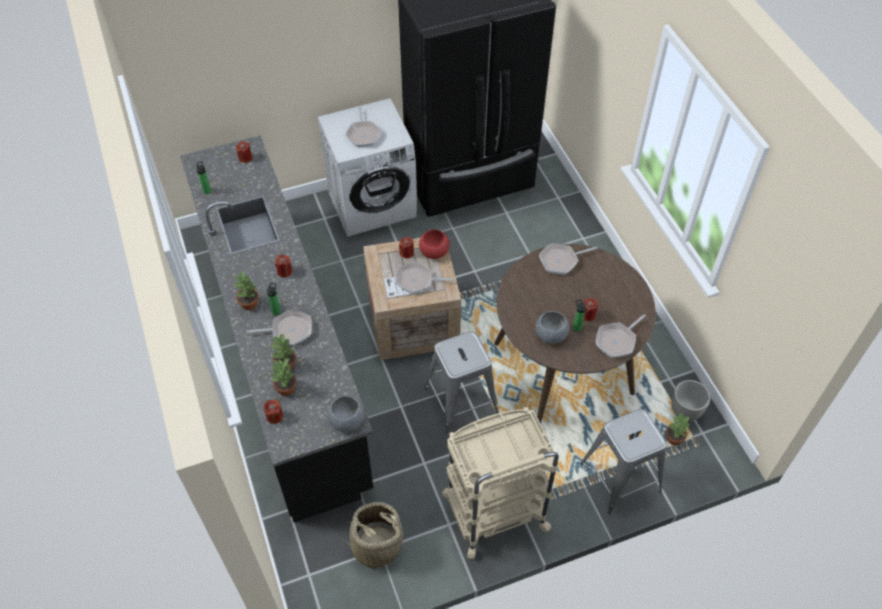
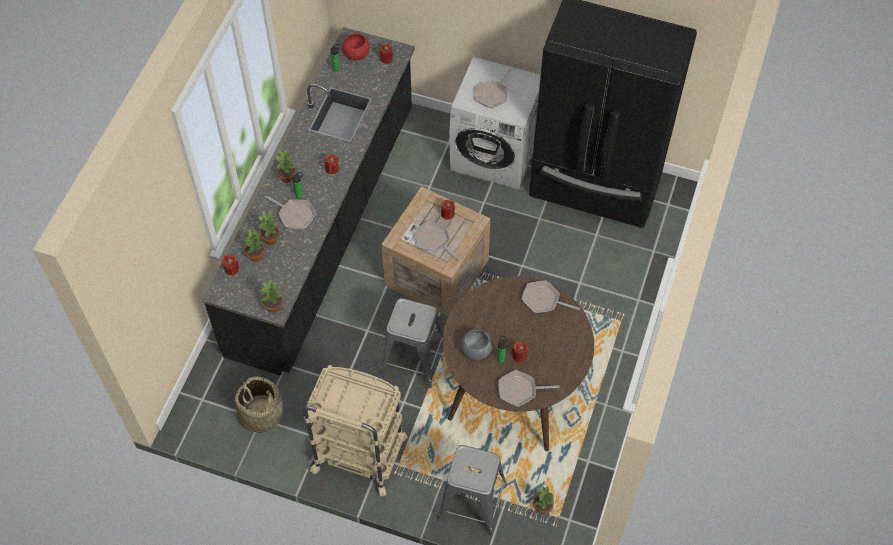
camera: 40 degrees right, 5 degrees up
(346, 420) = (273, 306): grey bowl -> potted plant
(434, 251) = (468, 227): red bowl -> red bowl (356, 54)
(685, 411) = (574, 494): grey planter -> none

